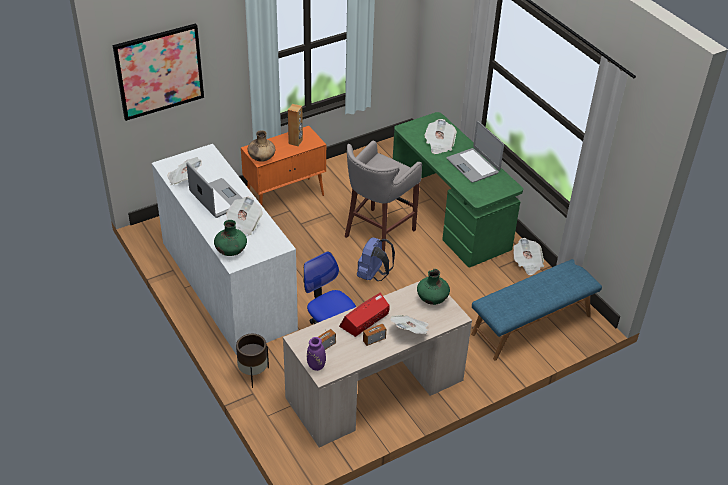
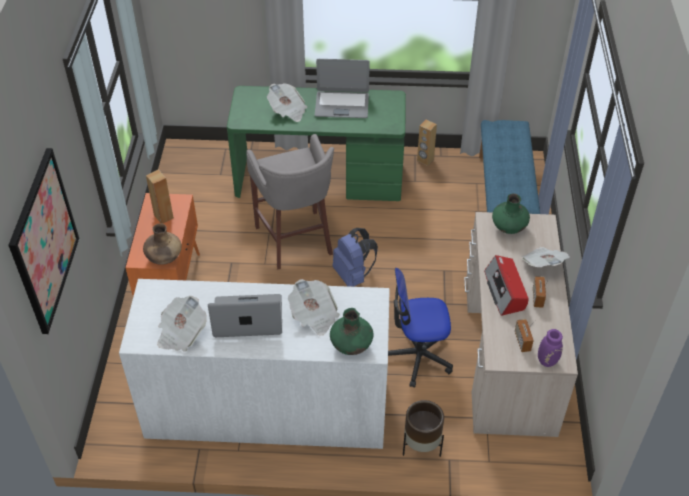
camera: 55 degrees left, 5 degrees up
(527, 263) = (425, 160): newspaper -> brown speaker

